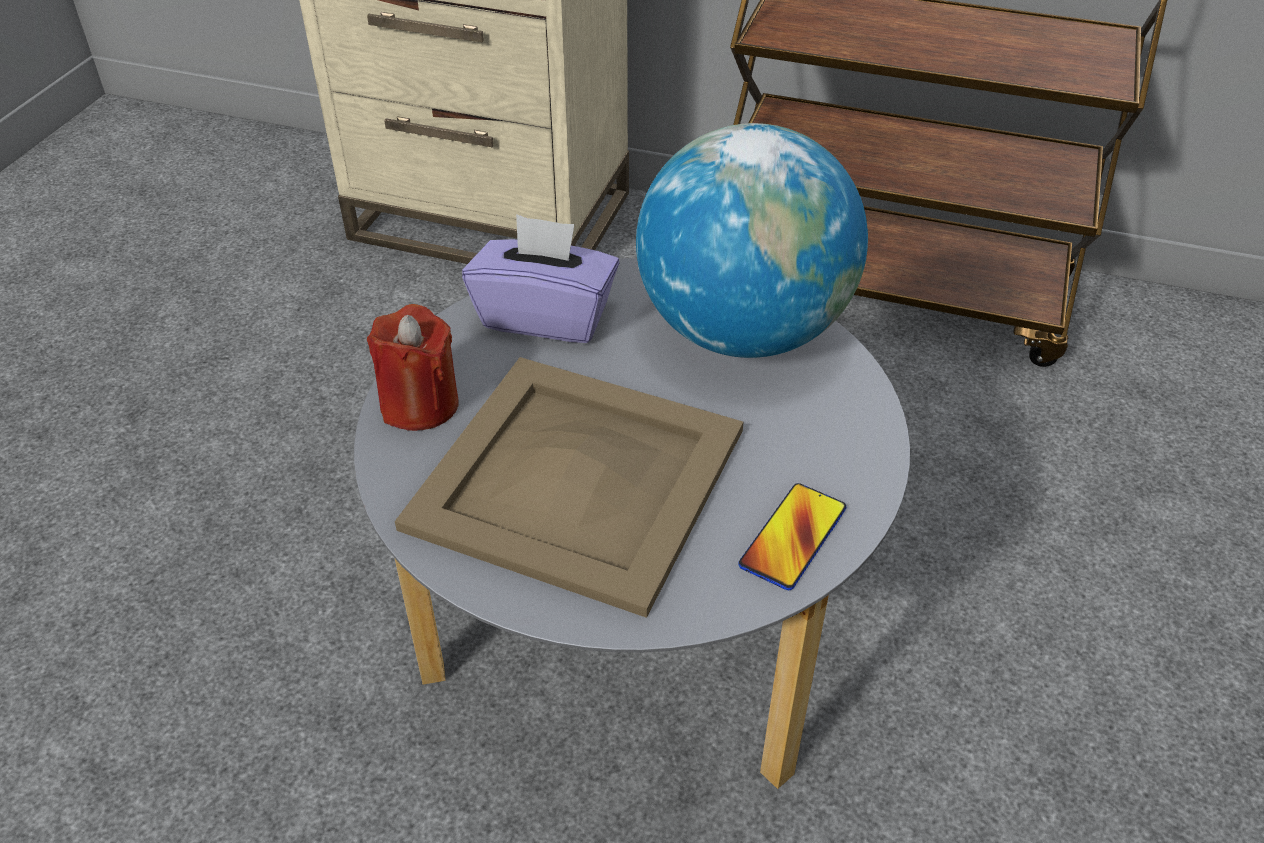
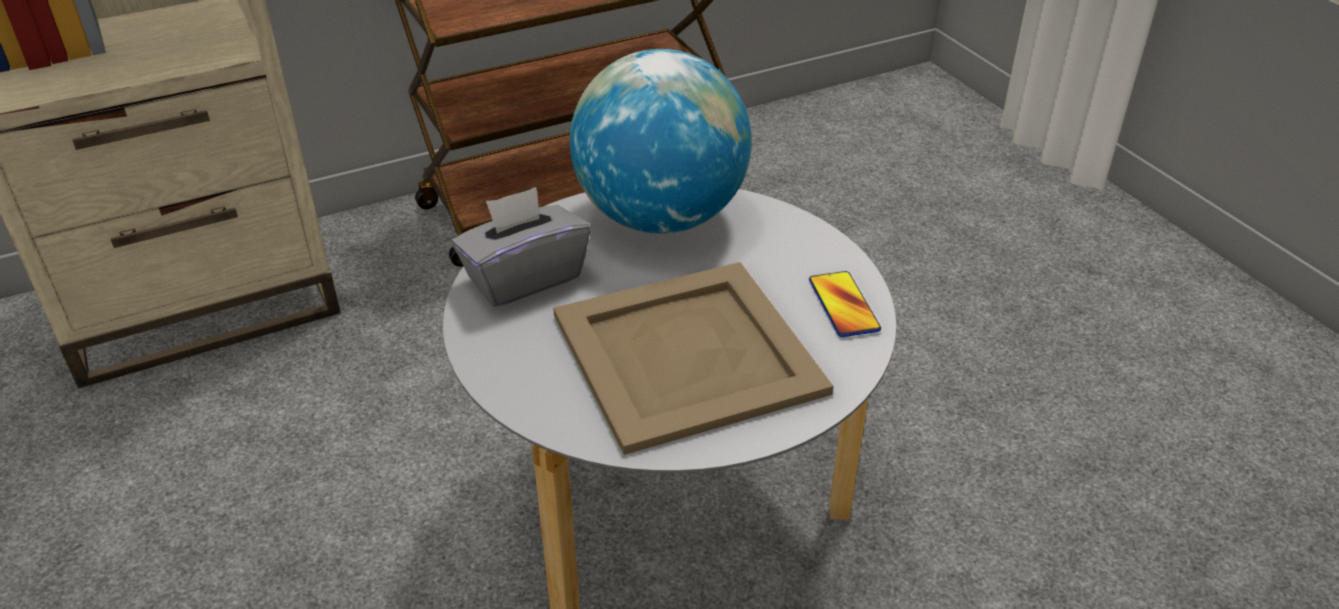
camera: 45 degrees left, 5 degrees down
(420, 404) = (521, 378): red candle -> none
(546, 316) = (524, 278): purple tissue box -> grey tissue box

